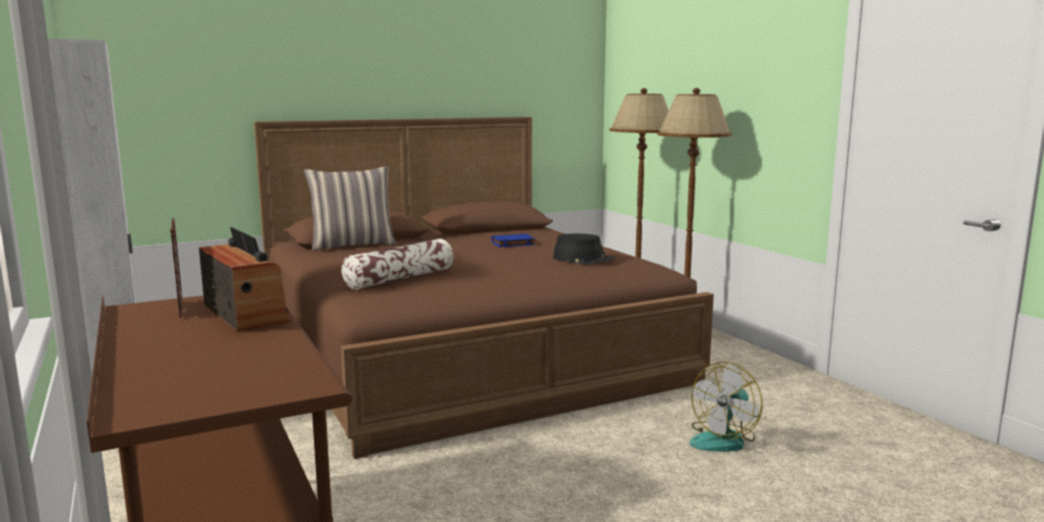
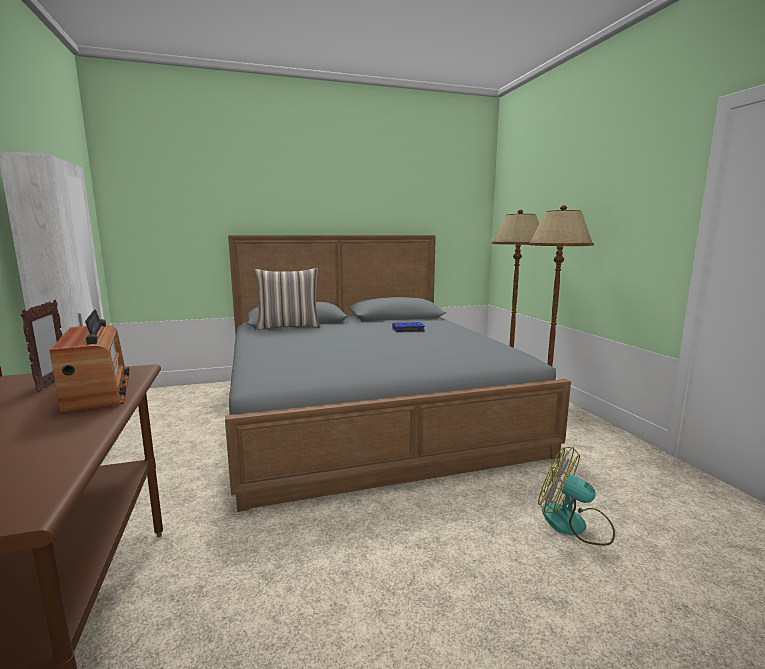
camera: 10 degrees right, 0 degrees up
(400, 278) = (302, 356): pillow -> none
(464, 351) = (367, 411): brown bed -> grey bed
(583, 259) = (459, 345): black hat -> none
(724, 439) = (574, 524): fan -> fan turned 75 degrees clockwise

